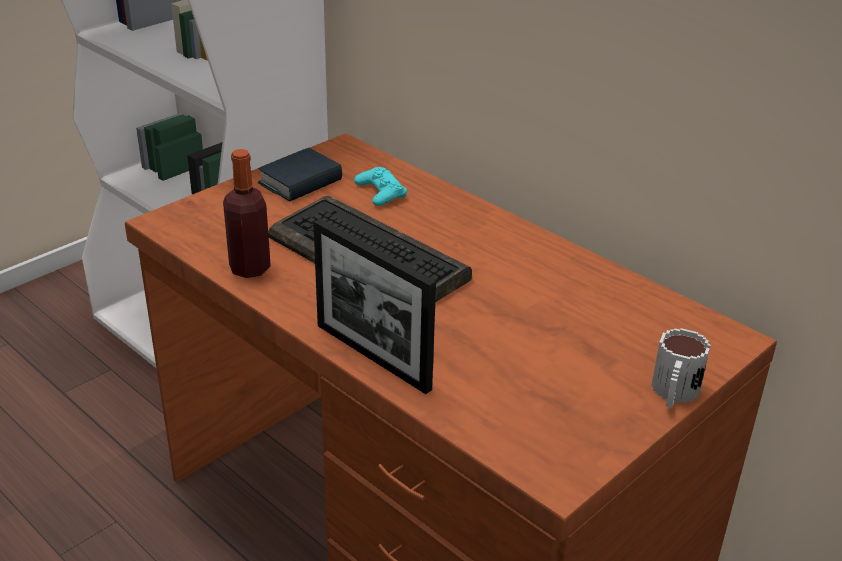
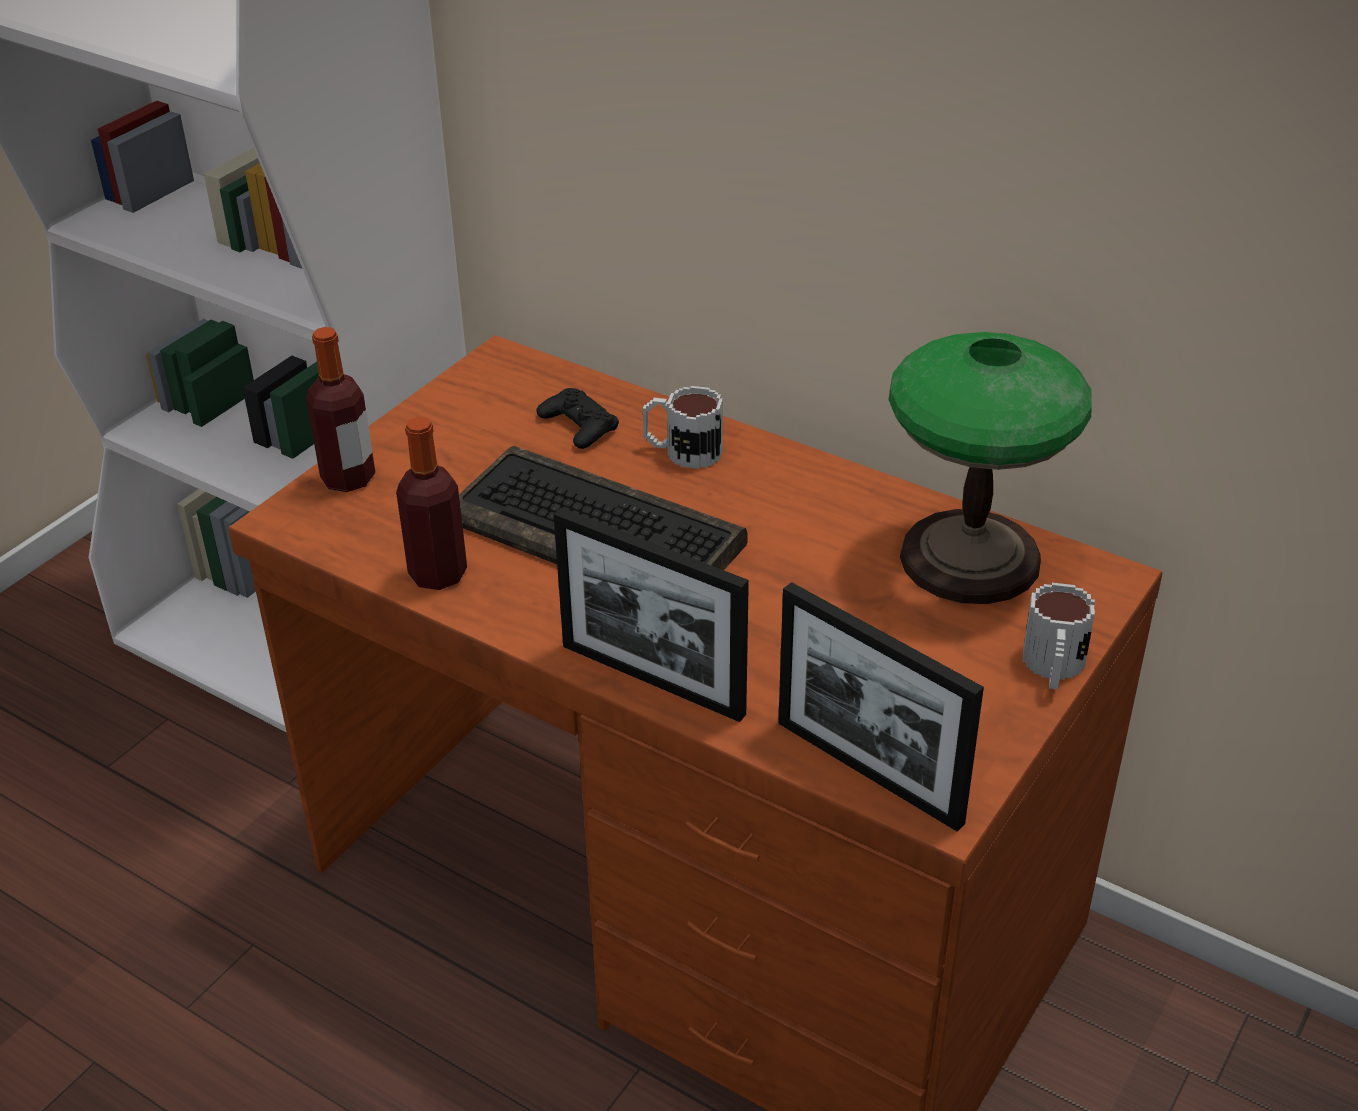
camera: 10 degrees left, 5 degrees up
(214, 203) = (348, 478): none -> bottle
(300, 182) = (459, 426): book -> none
(380, 192) = (578, 426): turquoise game controller -> black game controller
(446, 216) = (682, 451): none -> mug
(510, 443) = (868, 772): none -> picture frame
(630, 311) = (968, 558): none -> table lamp

